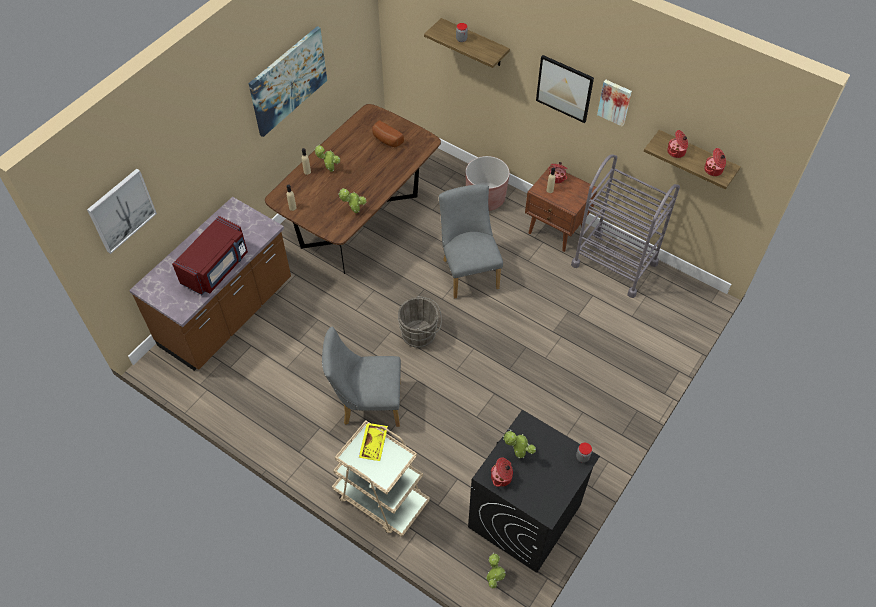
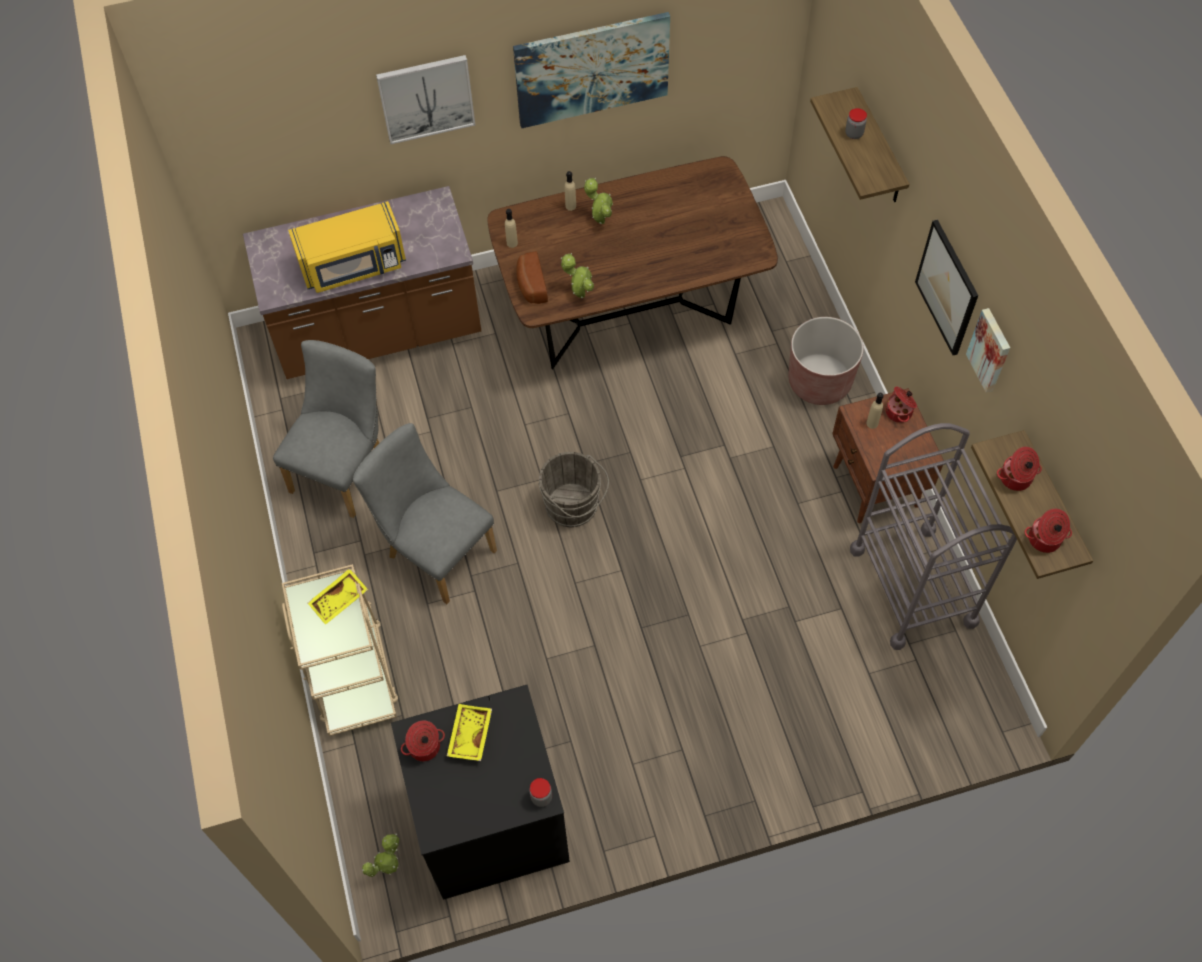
camera: 40 degrees right, 5 degrees up
(121, 210) = (250, 130): picture -> picture (426, 98)
(216, 268) = (353, 266): red microwave -> yellow microwave
(386, 140) = (706, 221): bread -> bread (530, 285)
(468, 270) = (707, 465): grey chair -> grey chair (344, 468)
(518, 454) = (469, 735): potted plant -> yellow tray

